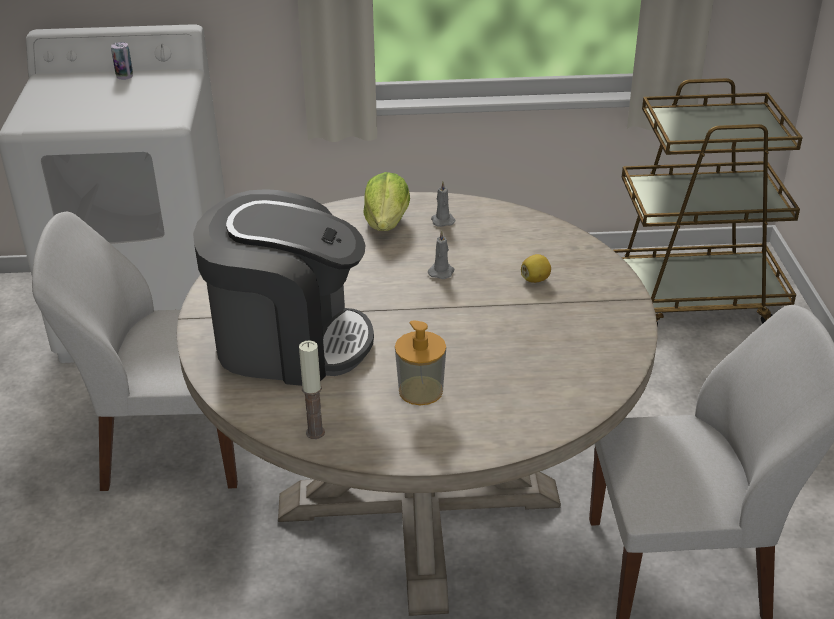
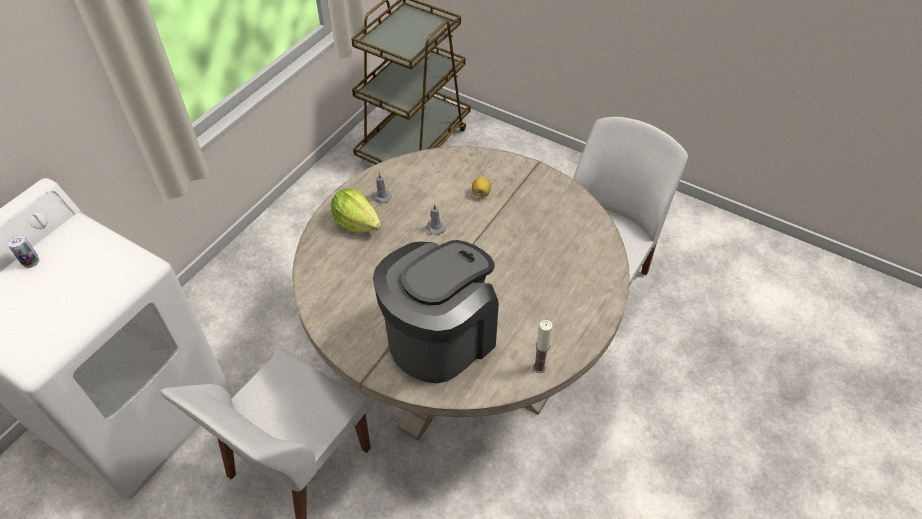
camera: 55 degrees left, 15 degrees up
(420, 390) = (539, 299): soap dispenser -> none

